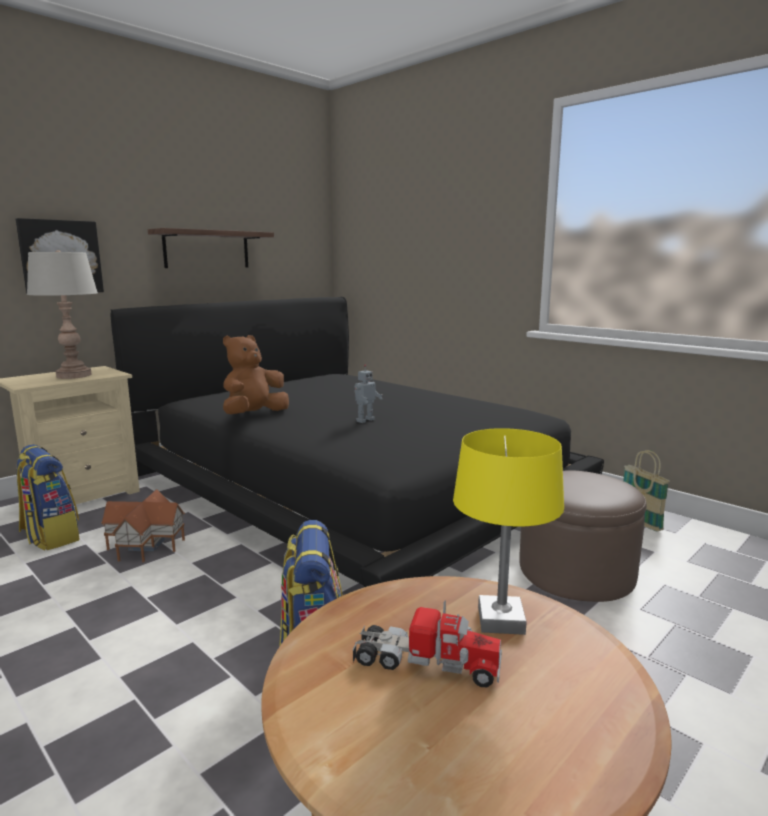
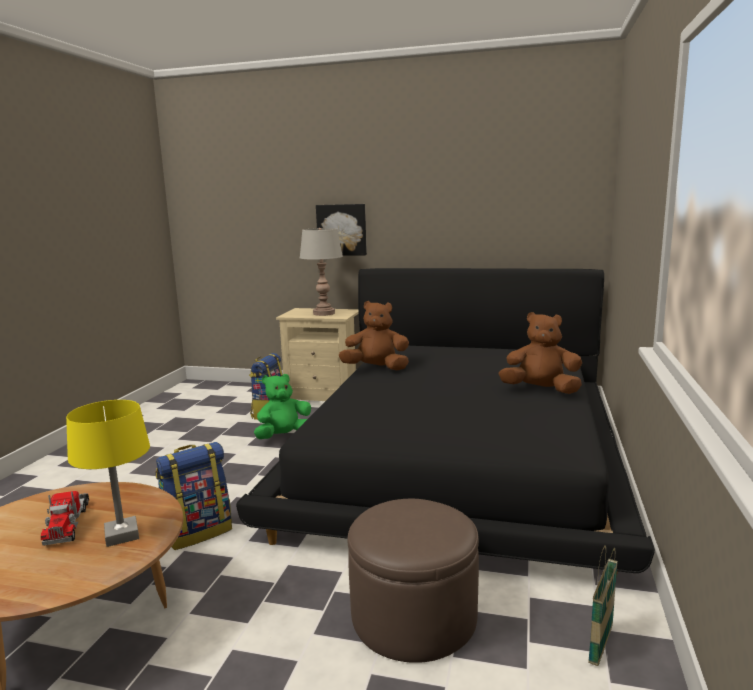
camera: 60 degrees right, 0 degrees up
(146, 544) = (284, 436): toy house -> green plush toy
(207, 249) = (456, 221): shelf -> none
(364, 420) = (411, 396): toy robot -> none
(416, 393) = (540, 390): none -> brown plush toy

